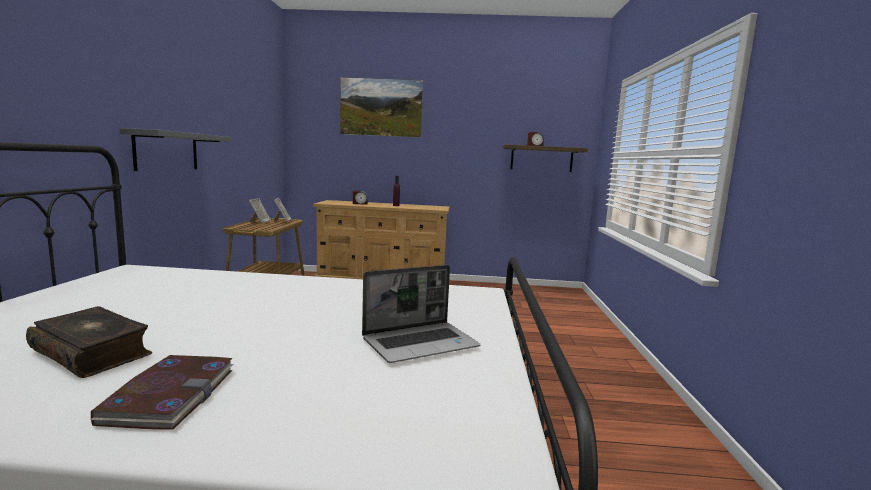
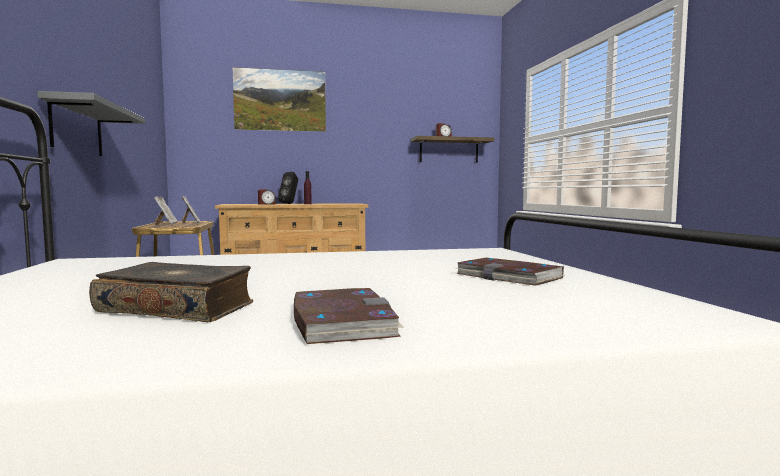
camera: 15 degrees left, 5 degrees down
(382, 204) = (290, 203): none -> black speaker
(421, 343) = (509, 276): laptop -> book

